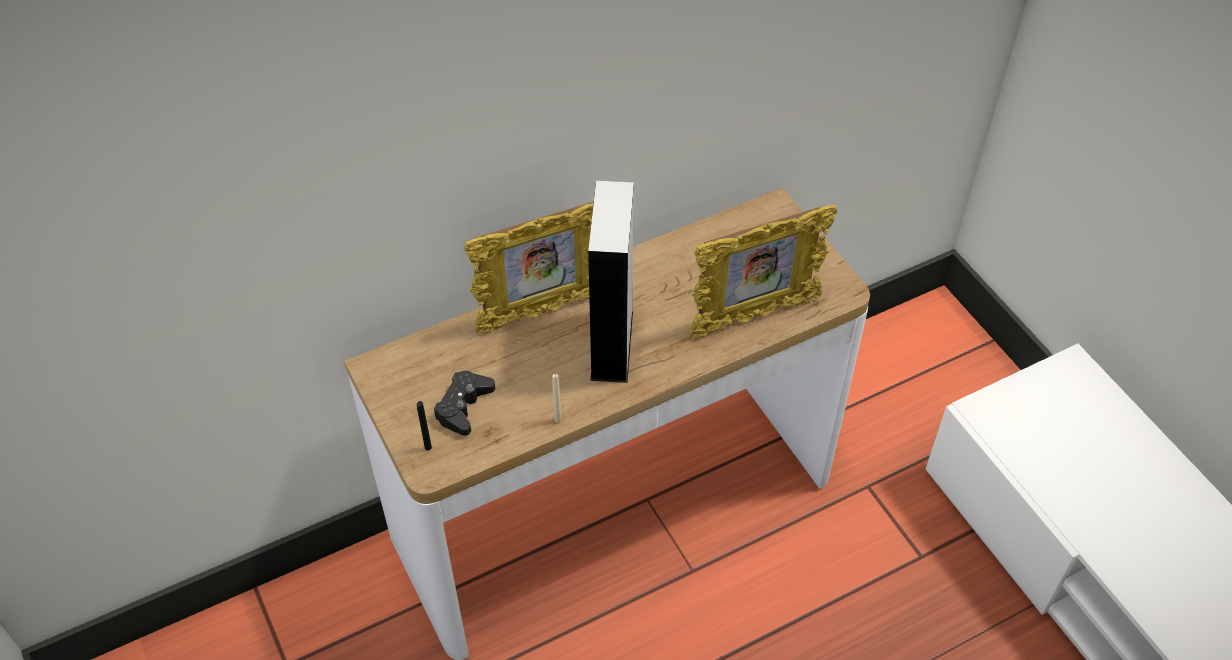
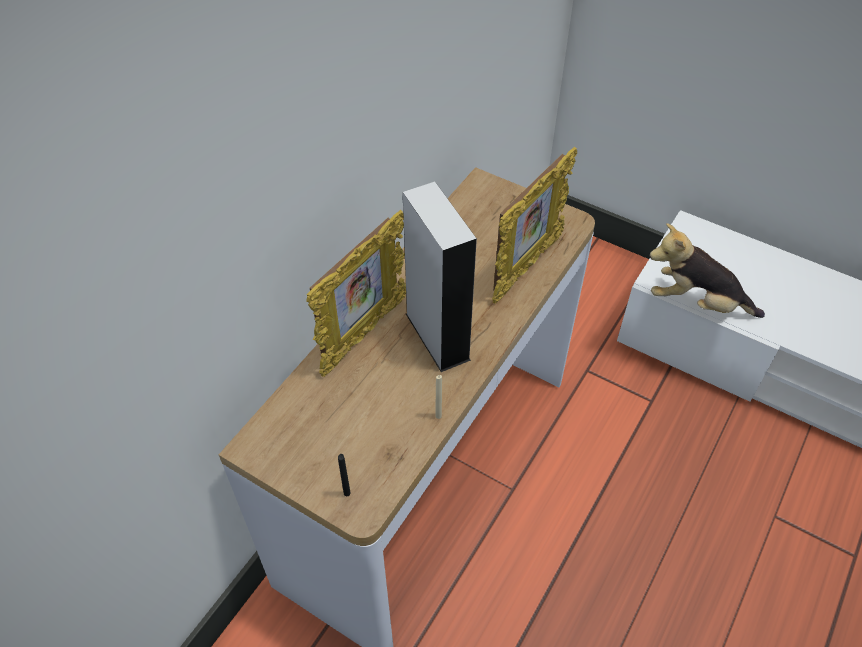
camera: 30 degrees left, 0 degrees up
(463, 407) = (353, 443): black game controller -> none
(1010, 458) = (696, 303): none -> plush toy

